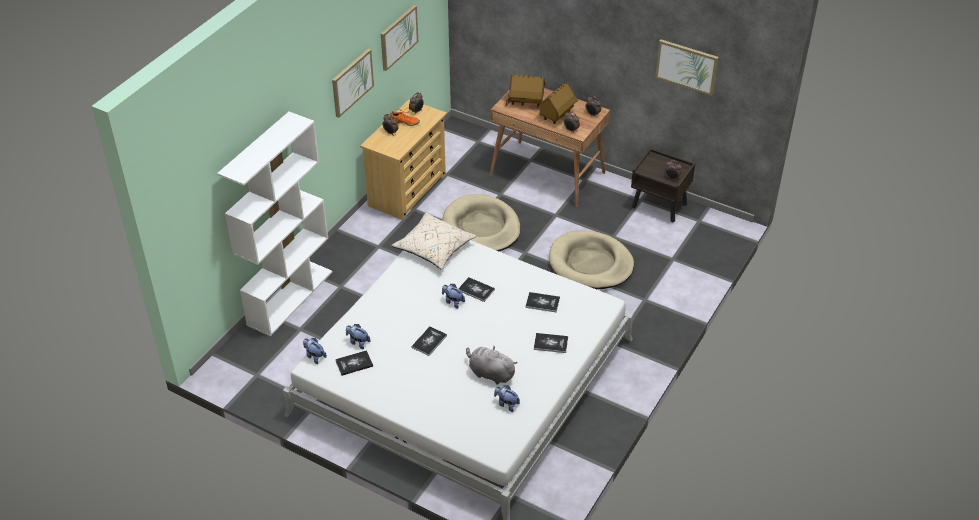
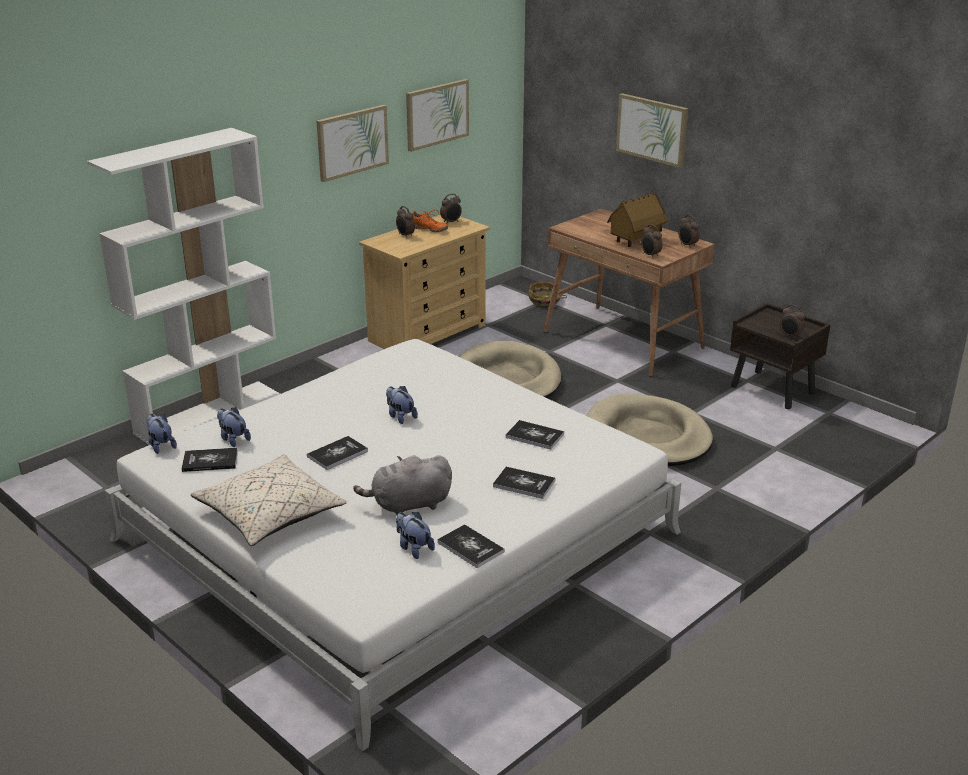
camera: 15 degrees right, 15 degrees down
(434, 248) = (407, 359): beige pillow -> beige pillow (270, 514)
(476, 290) = (441, 408): book -> book (470, 547)
(479, 141) = (545, 300): none -> basket
(490, 373) = (408, 505): grey plush toy -> grey plush toy turned 60 degrees counterclockwise
(526, 102) = (599, 227): toy house -> none
(687, 66) = (824, 162): picture -> picture (652, 129)

